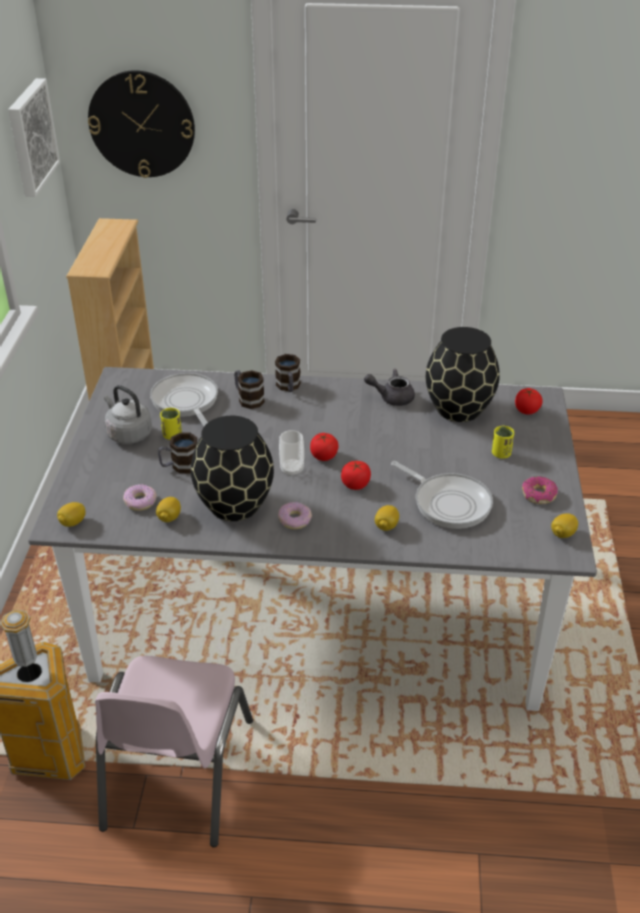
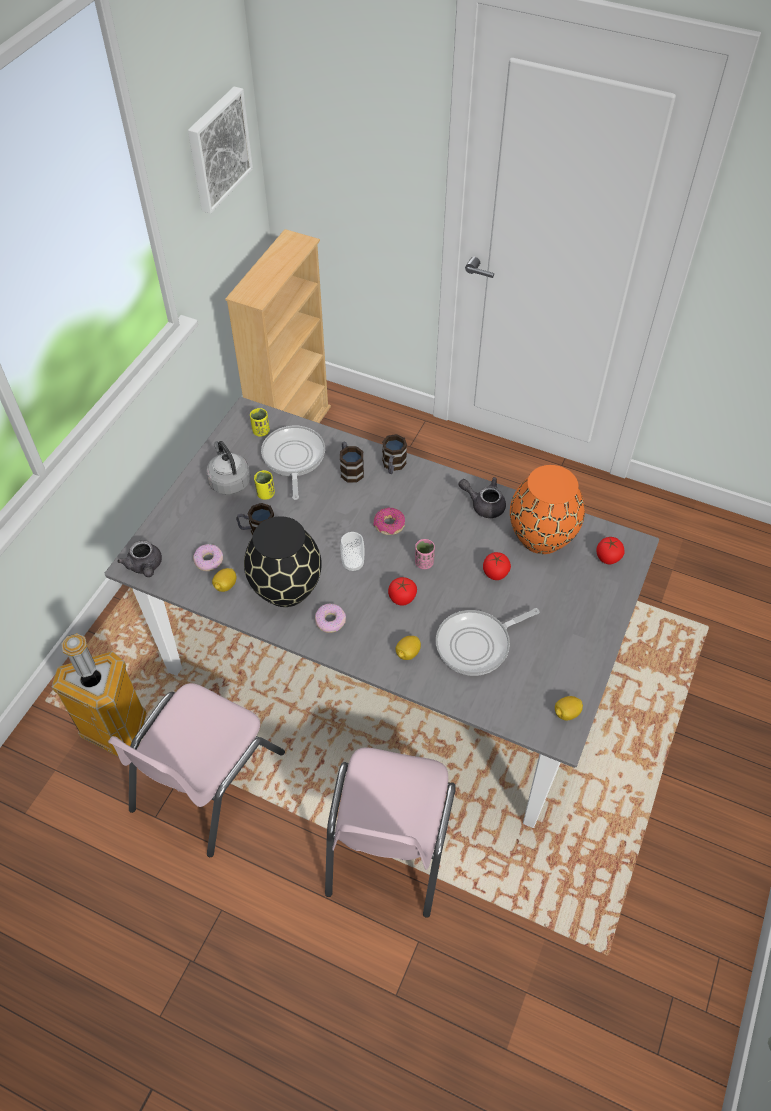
camera: 20 degrees right, 15 degrees up
(73, 523) = (145, 566): lemon -> grey teapot
(142, 124) = (338, 143): wall clock -> none
(324, 456) = (388, 556): tomato -> tomato (495, 573)
(361, 453) = (424, 562): none -> pink cup
(402, 770) = (389, 842): none -> pink chair
(448, 502) = (477, 644): frying pan -> frying pan turned 90 degrees clockwise
(457, 409) = (540, 536): black vase -> orange vase
(501, 454) = (555, 602): yellow cup -> yellow cup (261, 431)
(538, 495) = (566, 661): donut -> donut (389, 525)

